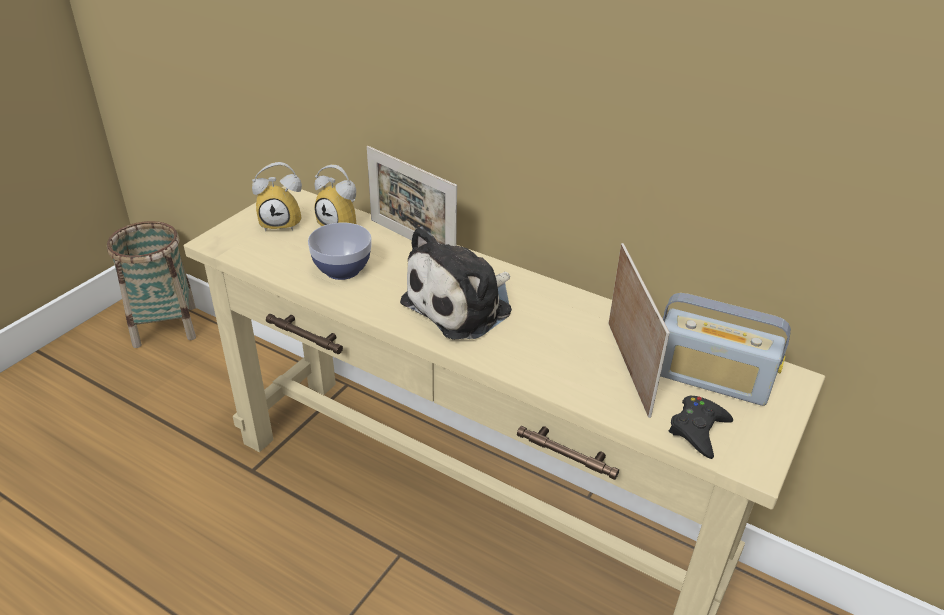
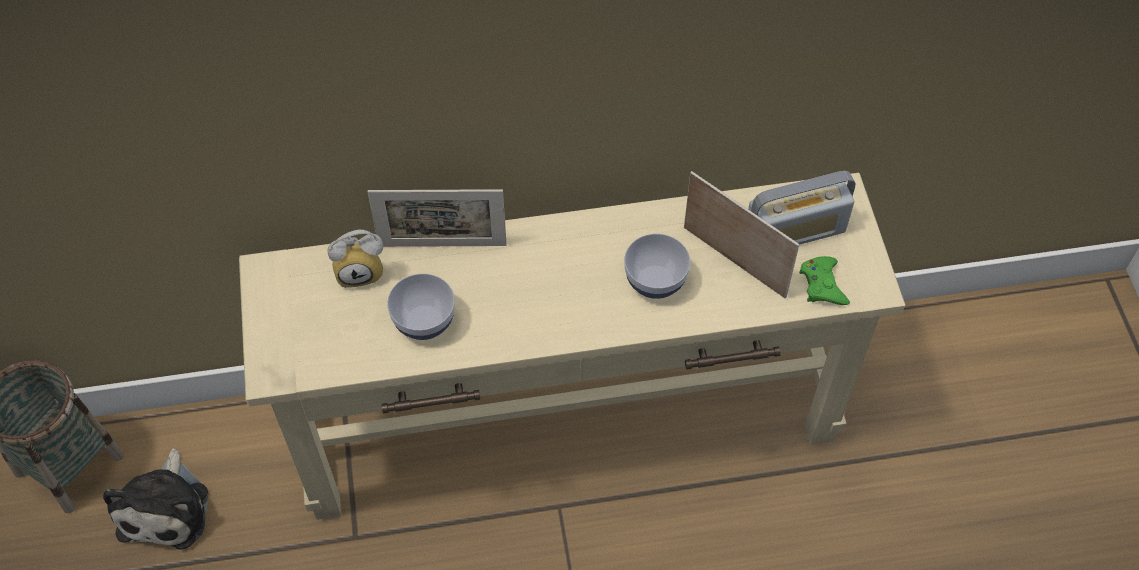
camera: 40 degrees left, 20 degrees up
(283, 223) = (303, 307): alarm clock -> none
(462, 305) = (562, 289): plush toy -> plush toy (166, 508)
(541, 342) = (655, 282): none -> bowl
(698, 430) = (822, 285): black game controller -> green game controller

